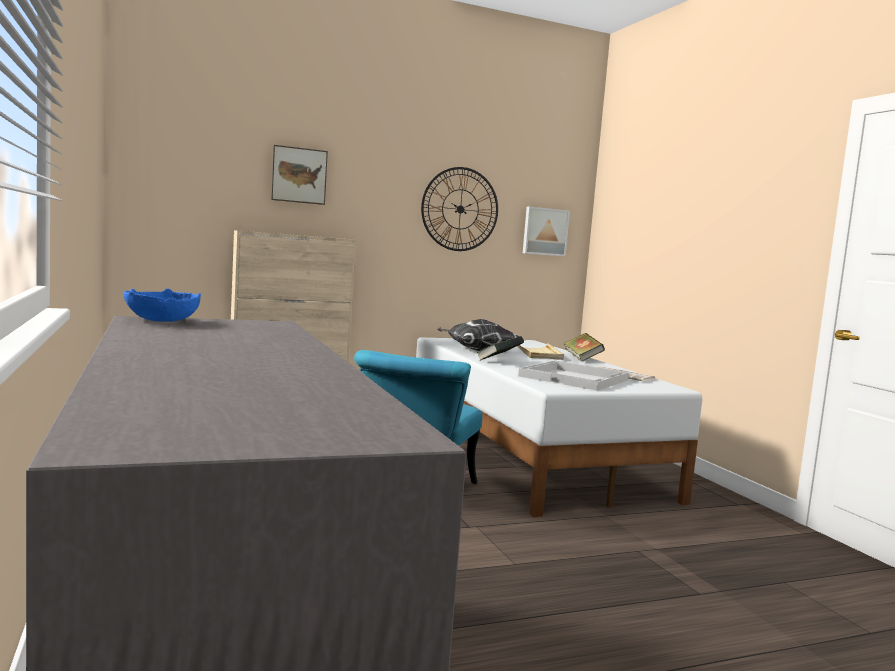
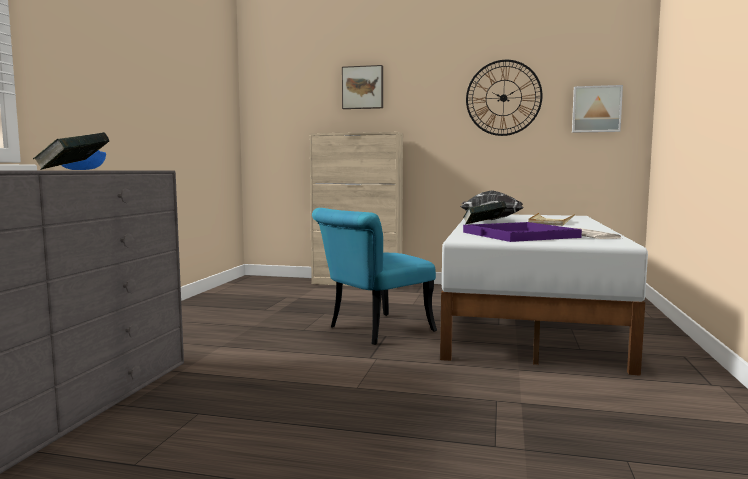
camera: 35 degrees right, 0 degrees up
(575, 378) = (521, 235): white tray -> purple tray
(582, 359) = (588, 225): book -> book (73, 170)

